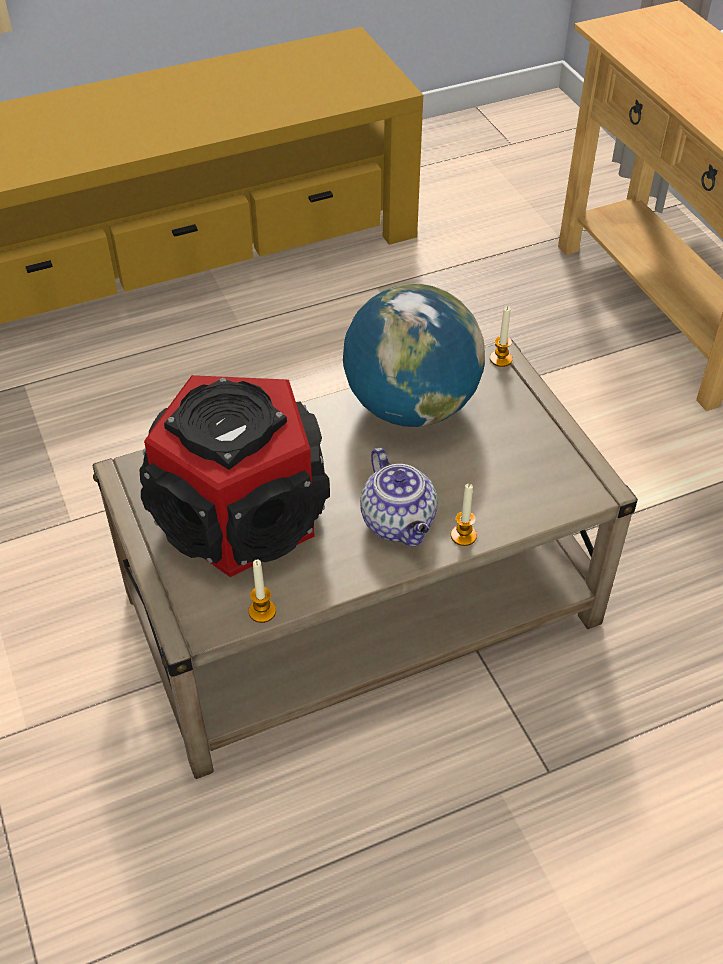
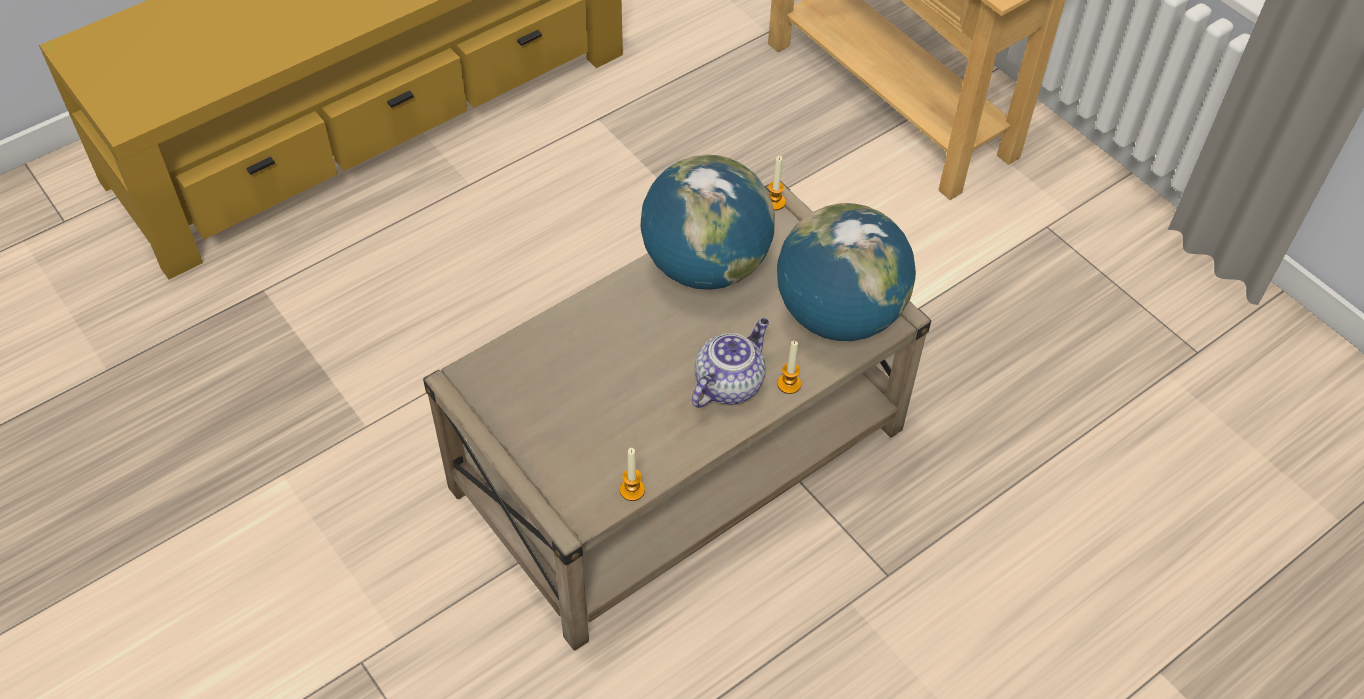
camera: 15 degrees left, 5 degrees up
(244, 516) = (585, 403): speaker -> none
(399, 523) = (729, 383): teapot -> teapot turned 105 degrees counterclockwise
(537, 476) = (838, 314): none -> globe

